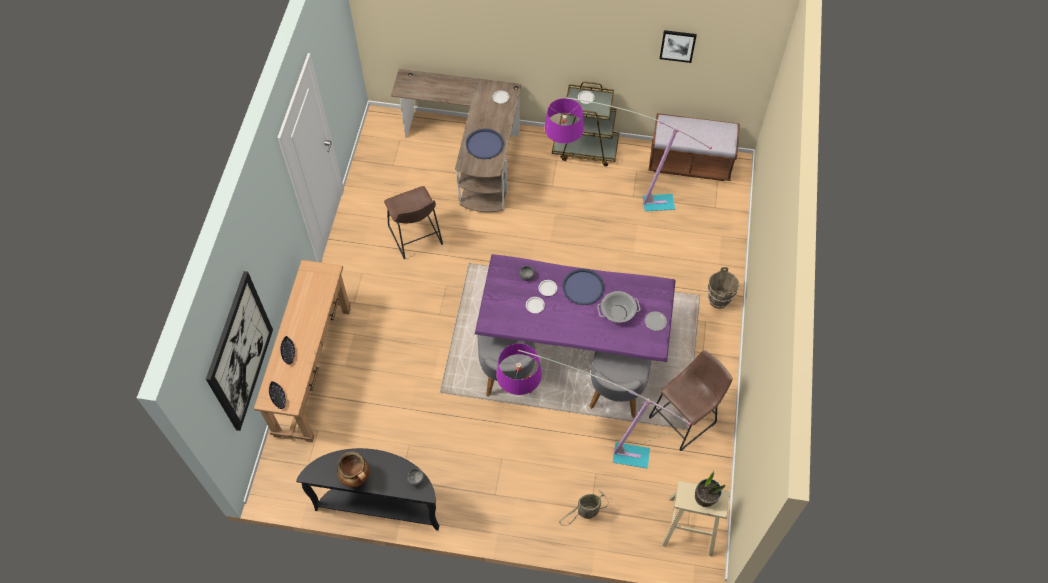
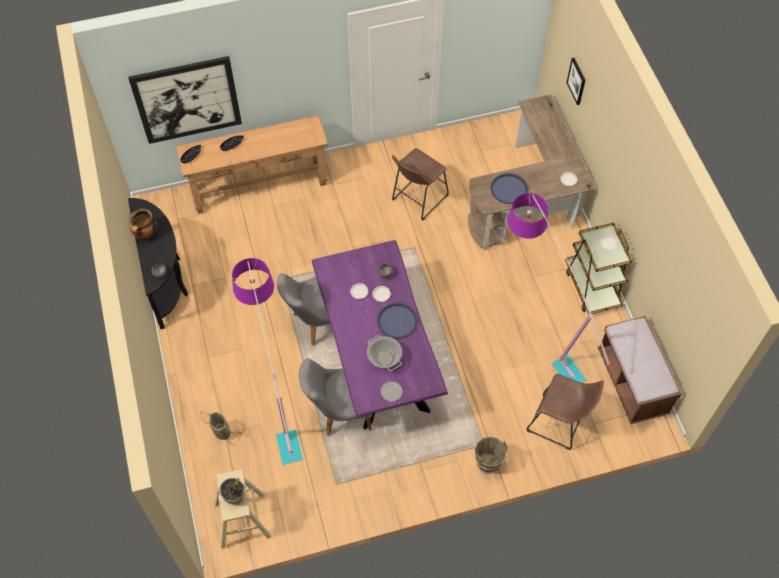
camera: 65 degrees right, 0 degrees up
(677, 45) = (676, 270): picture -> picture (576, 81)
(685, 418) = (346, 479): brown stool -> brown stool (559, 424)

